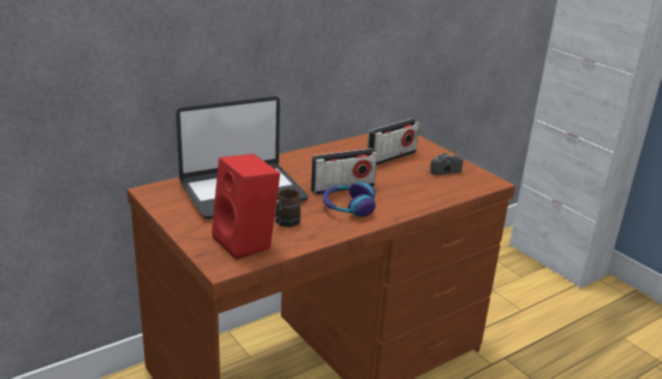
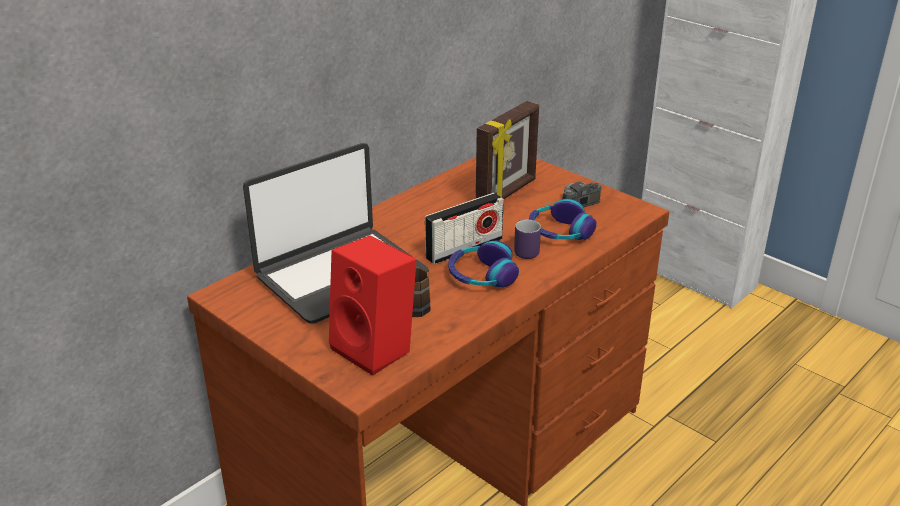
camera: 10 degrees left, 5 degrees up
(387, 195) = (523, 250): none -> purple mug
(391, 157) = (507, 193): radio -> picture frame
(421, 187) = (559, 231): none -> headphones

